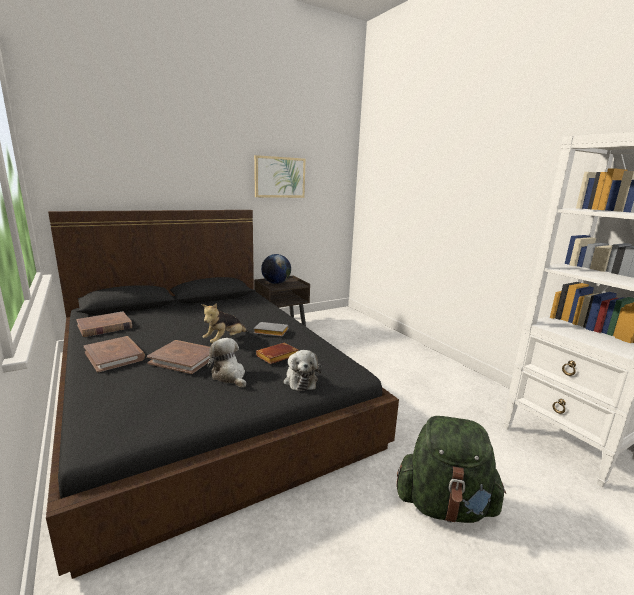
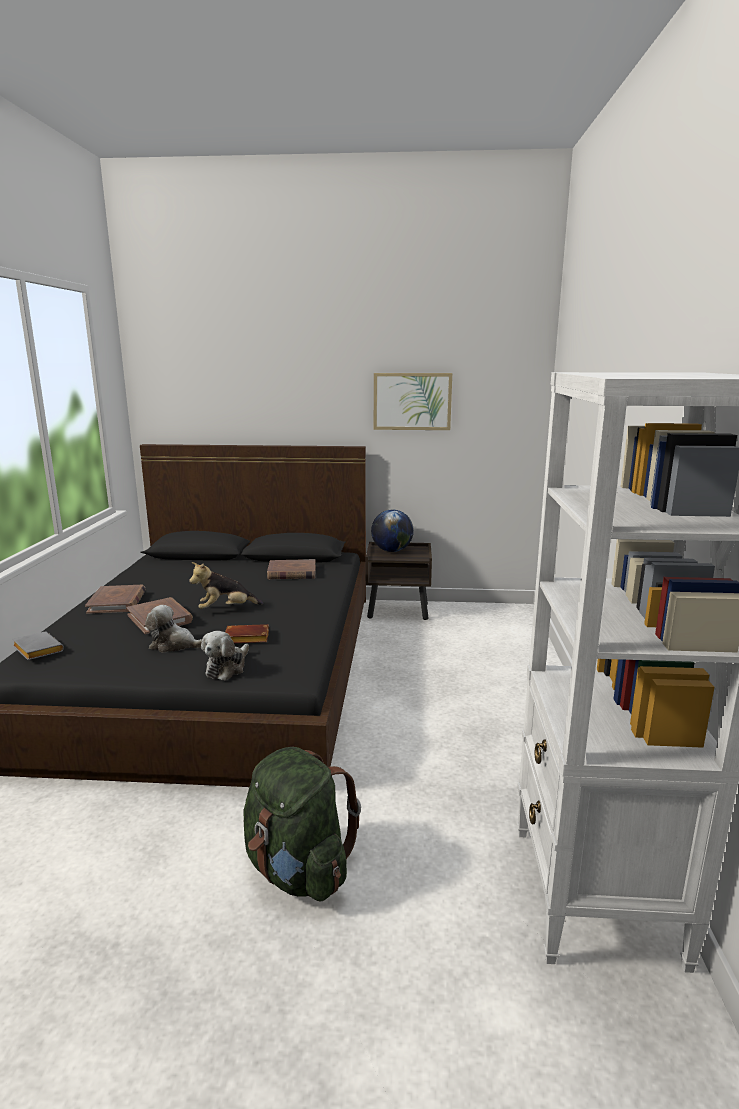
camera: 35 degrees right, 0 degrees up
(105, 327) = (149, 572): brown book -> brown book (292, 573)
(229, 376) = (174, 645): plush toy -> plush toy turned 75 degrees counterclockwise
(270, 332) = (283, 611): grey book -> grey book (36, 650)

